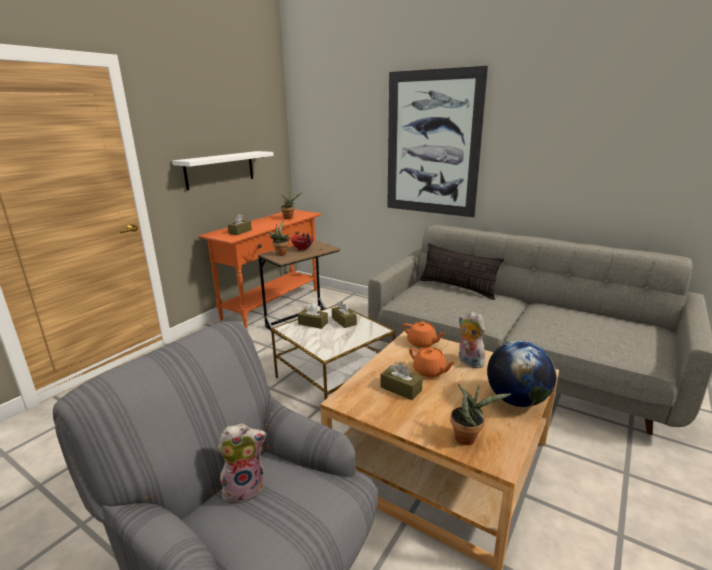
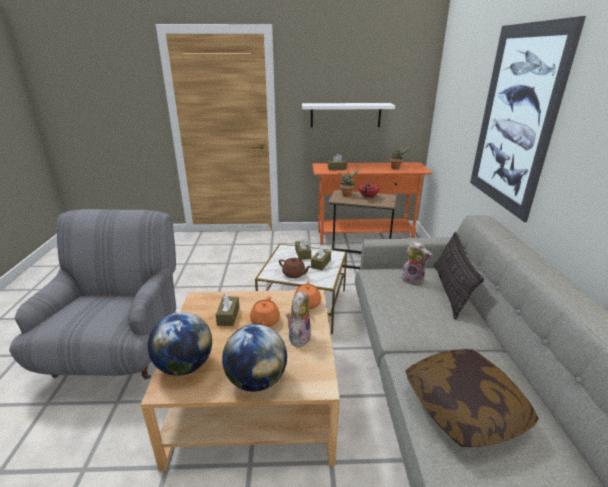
camera: 55 degrees right, 5 degrees up
(245, 488) = (103, 300): plush toy -> plush toy (413, 280)
(345, 339) = (294, 274): none -> brown teapot
(468, 437) = (185, 366): potted plant -> globe
(585, 331) = (463, 408): none -> pillow

